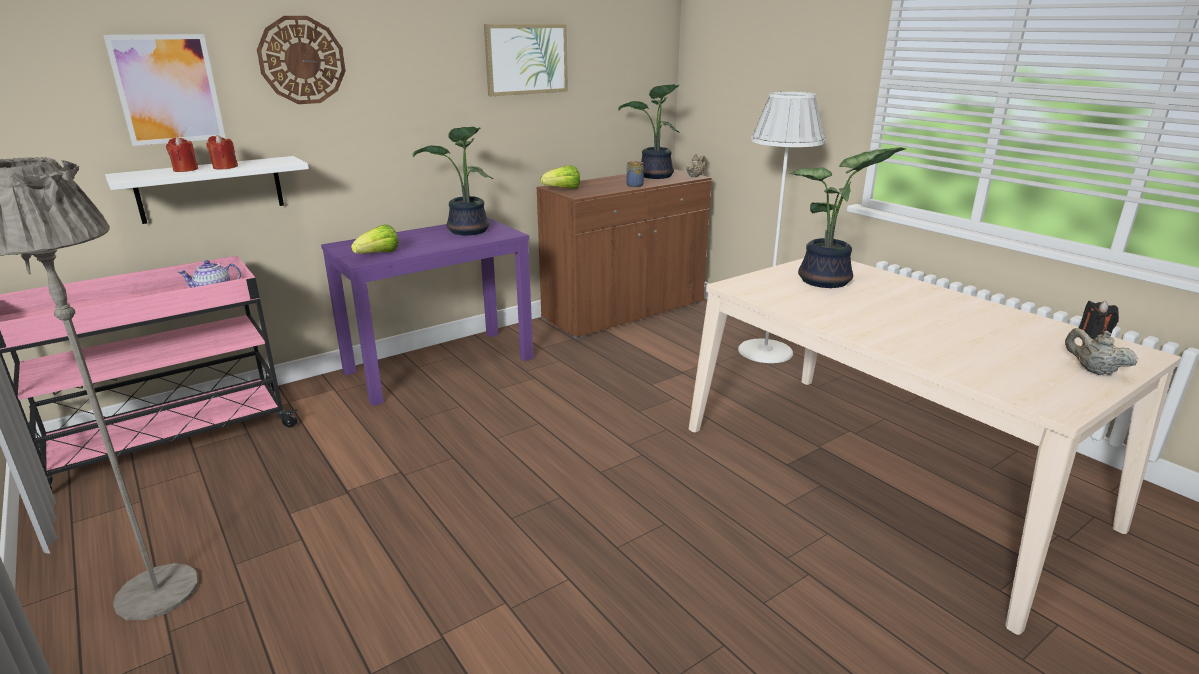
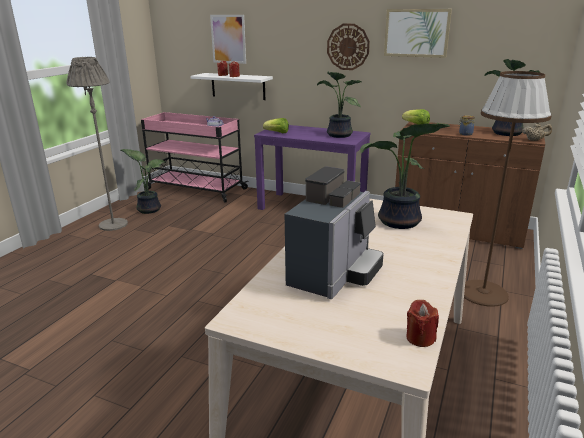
camera: 60 degrees right, 0 degrees up
(163, 521) = (149, 209): none -> potted plant
(302, 60) = (282, 28): wall clock -> wall clock (348, 47)
(765, 351) = (483, 293): white floor lamp -> brown floor lamp
(951, 338) = (334, 274): none -> coffee machine
(1093, 337) = (420, 338): black candle -> red candle
(1093, 371) = (329, 336): beige teapot -> none

